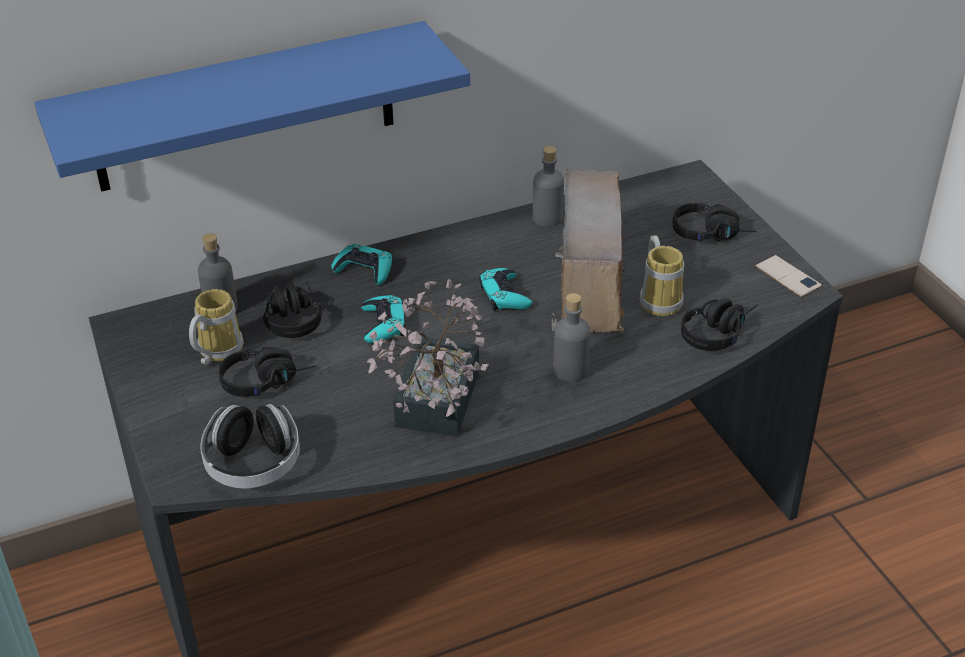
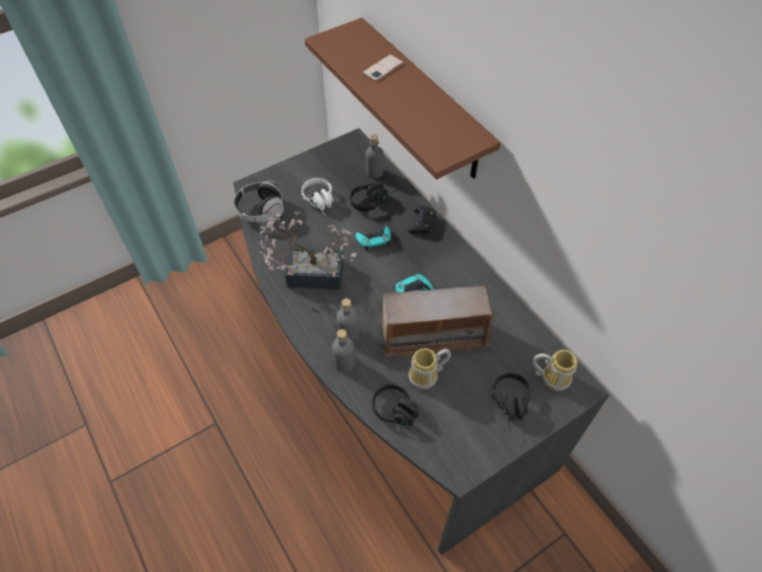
camera: 80 degrees right, 15 degrees up
(215, 352) = (339, 178): mug -> mug (551, 376)
(244, 108) = (423, 101): blue shelf -> brown shelf
(268, 380) = (321, 202): black headphones -> white headphones
(364, 269) = (421, 223): turquoise game controller -> black game controller
(547, 218) = (500, 305): grey bottle -> grey bottle (344, 362)
(788, 277) = (472, 458): phone -> phone (383, 68)

